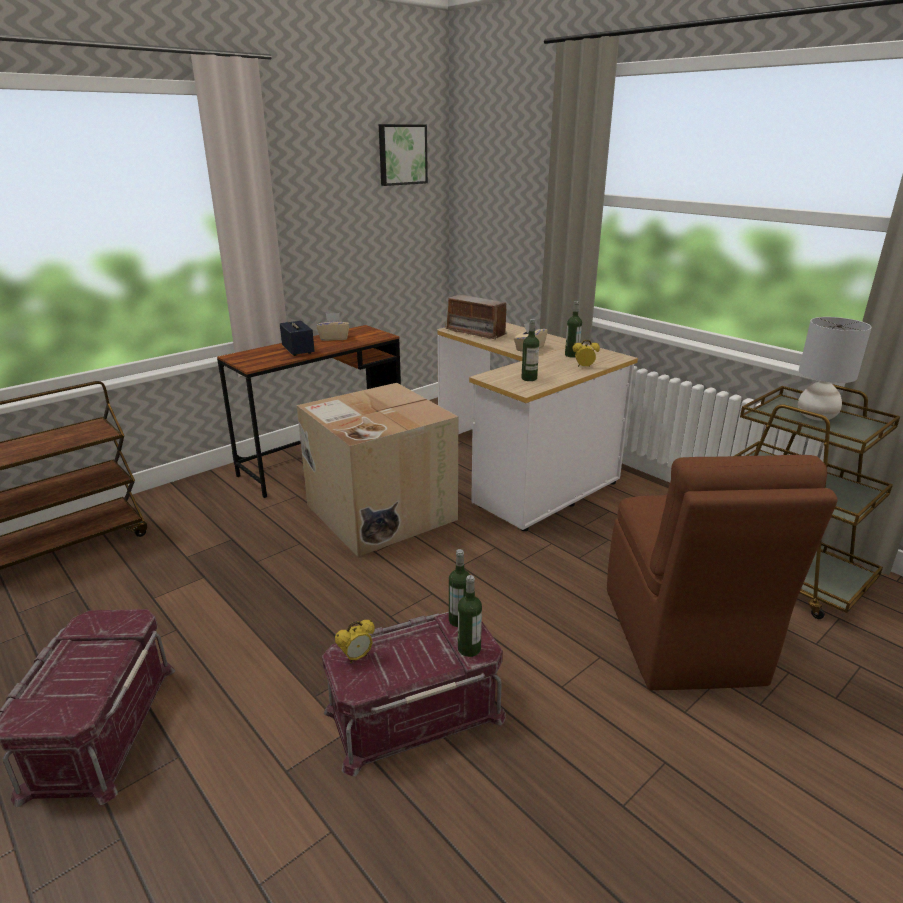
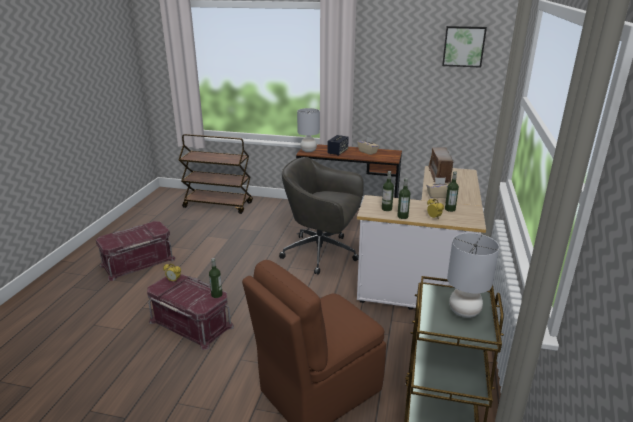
camera: 55 degrees right, 0 degrees up
(252, 362) = (308, 151): none -> grey table lamp
(378, 512) = (322, 253): cardboard box -> grey office chair
(469, 649) = (199, 304): bottle -> bottle (402, 216)

